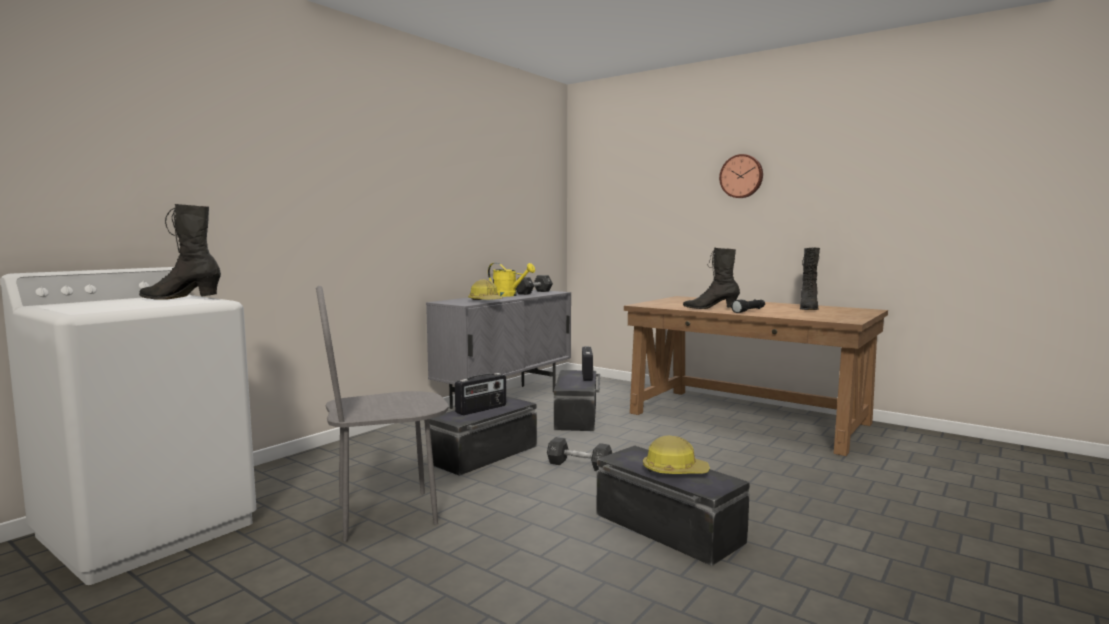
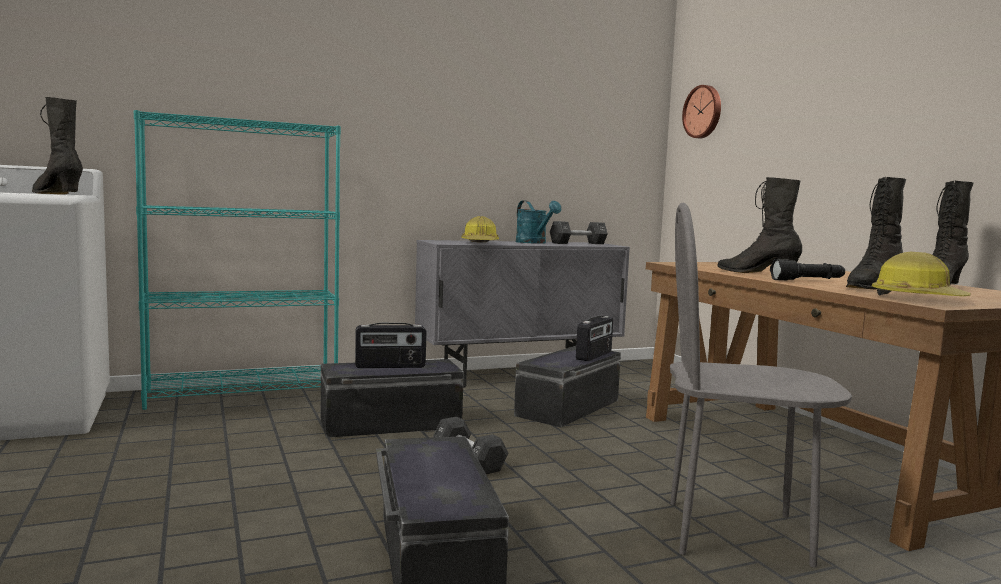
camera: 30 degrees right, 0 degrees up
(322, 458) = (244, 393): none -> turquoise bookcase
(387, 514) = (193, 455): grey chair -> grey chair (736, 532)
(509, 295) = (534, 243): yellow watering can -> turquoise watering can
(674, 471) = (439, 476): hard hat -> hard hat (917, 299)
(741, 176) = (880, 71): wall clock -> wall clock (703, 112)
(787, 312) = (870, 287): none -> black boot

